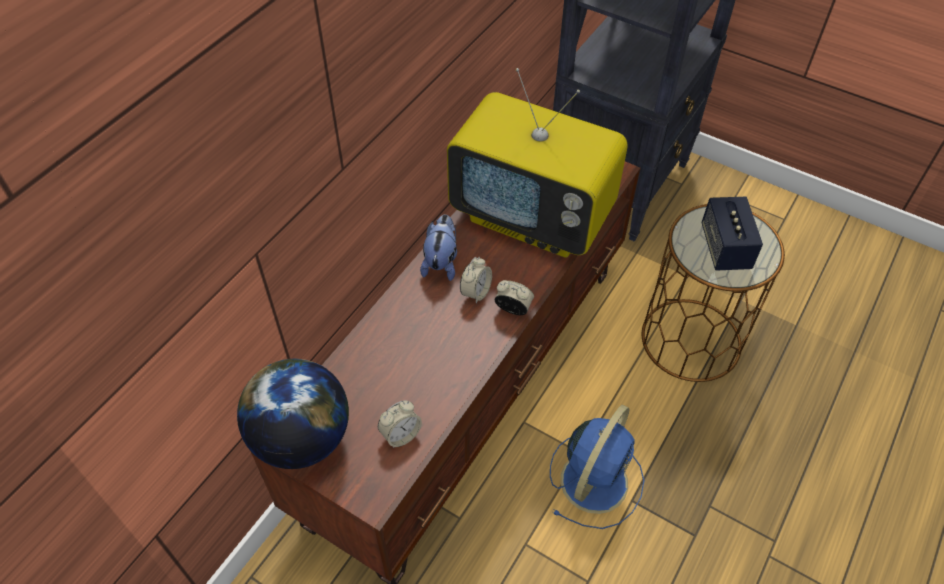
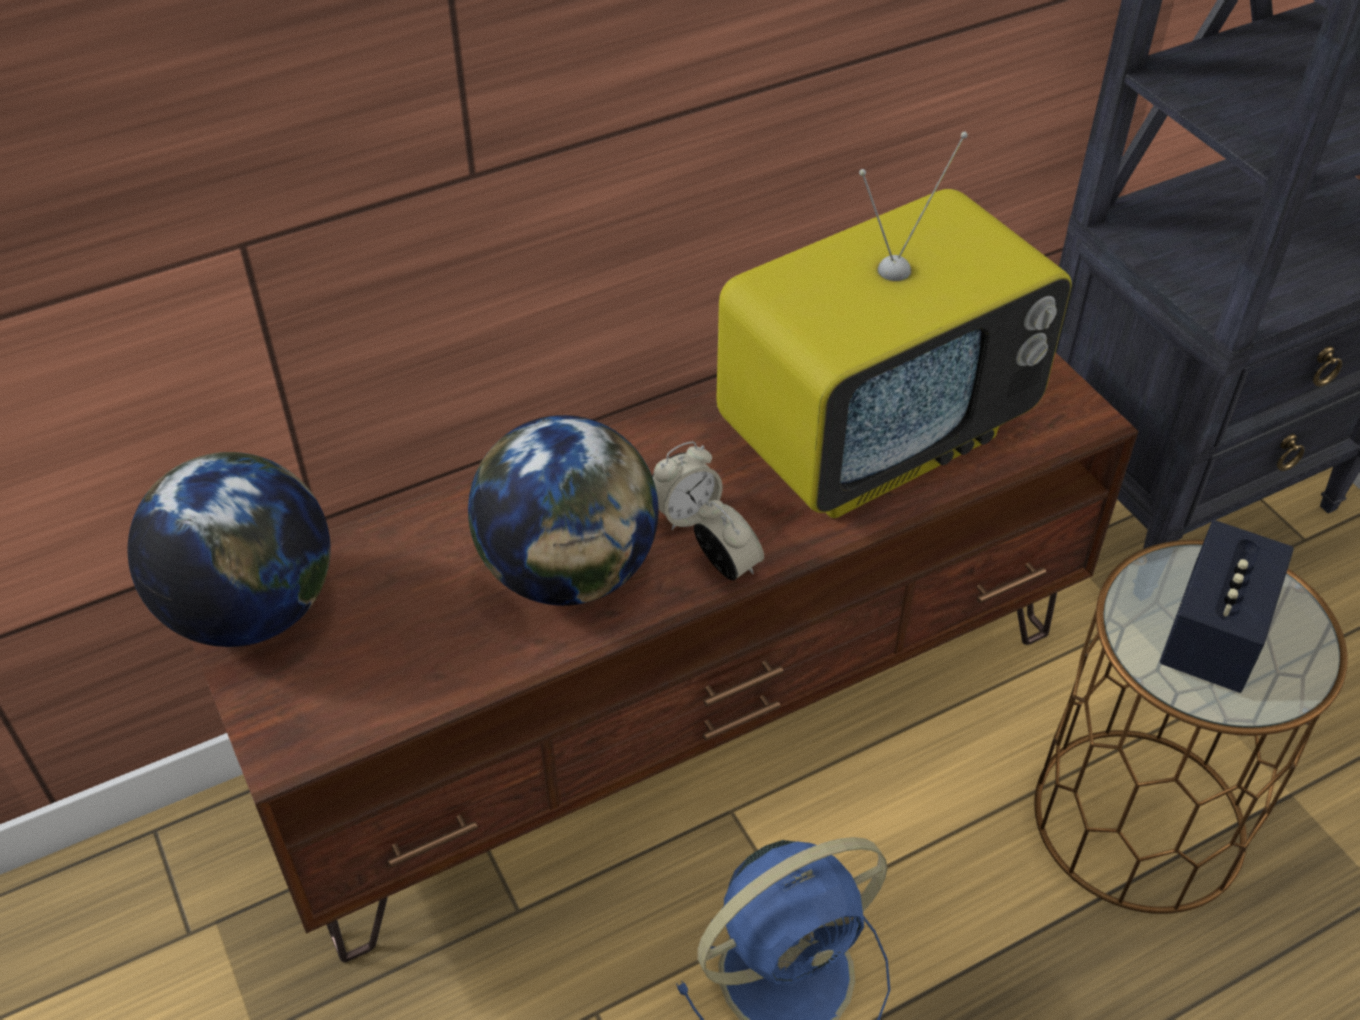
camera: 30 degrees right, 5 degrees down
(400, 434) = (398, 675): alarm clock -> none
(441, 262) = (663, 444): plush toy -> none
(443, 345) = (569, 572): none -> globe
(534, 217) = (875, 436): television -> television turned 90 degrees counterclockwise

